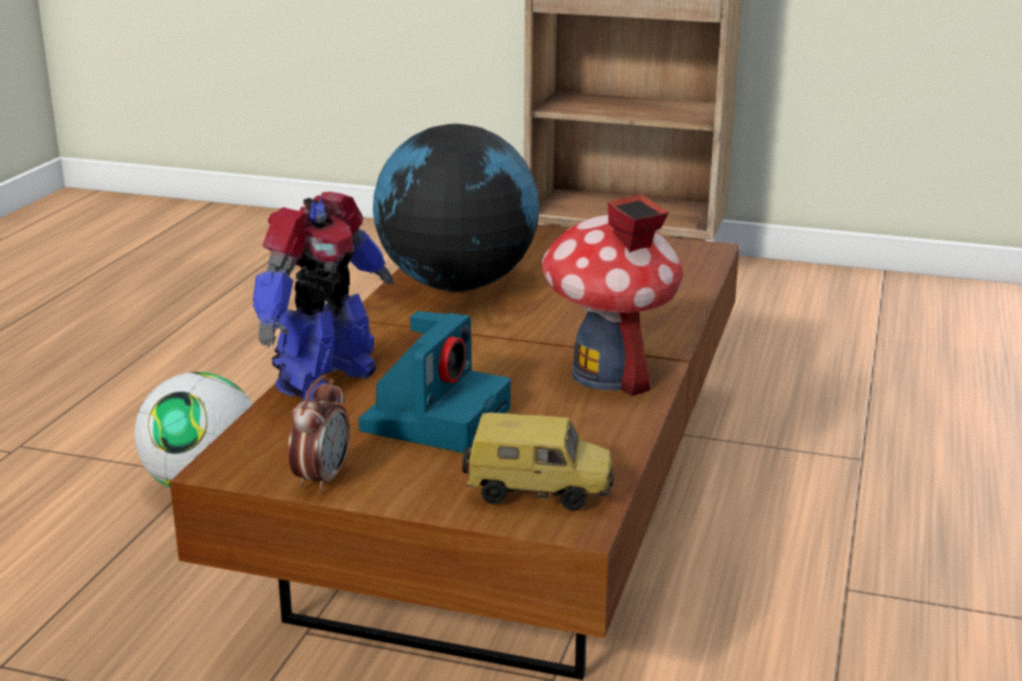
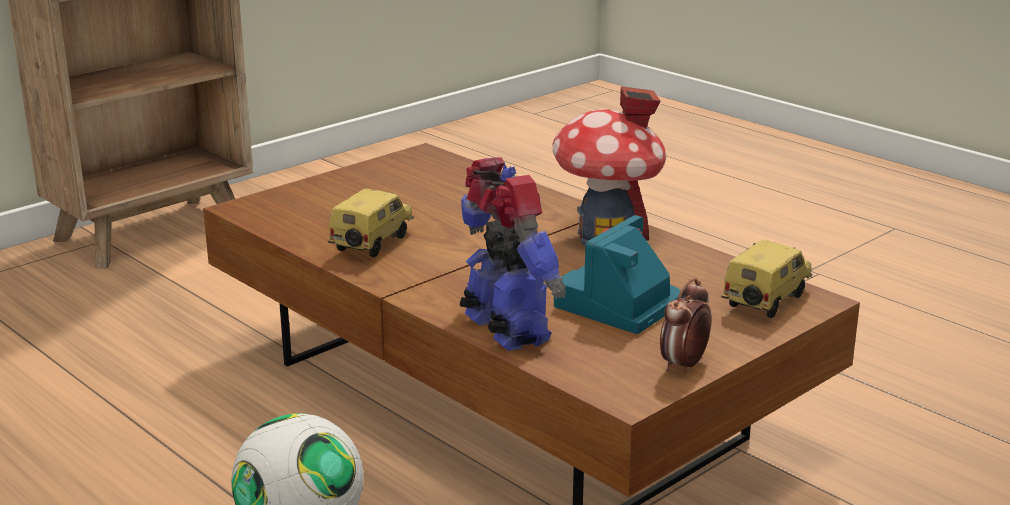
camera: 60 degrees left, 0 degrees up
(321, 479) = (684, 365): alarm clock -> alarm clock turned 105 degrees counterclockwise
(436, 417) = (618, 305): camera -> camera turned 105 degrees counterclockwise
(456, 285) = (371, 243): globe -> toy car

